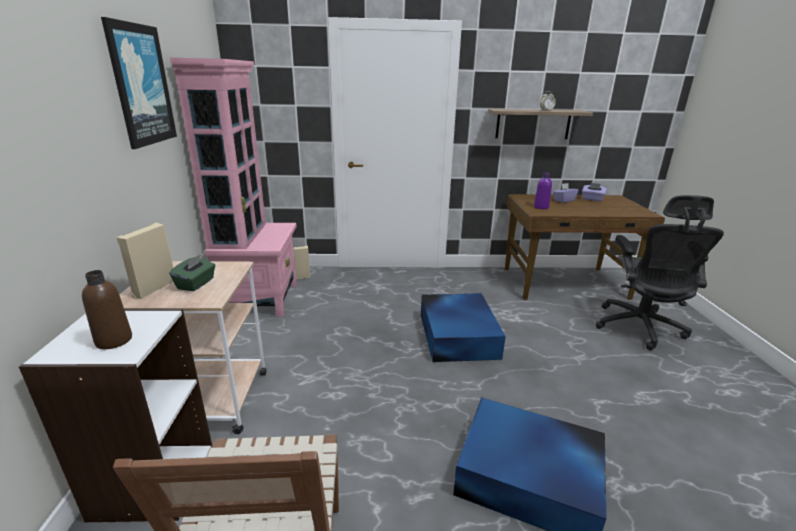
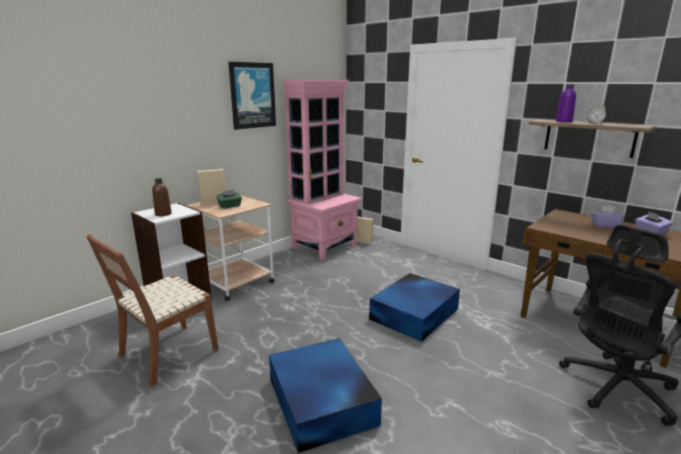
camera: 45 degrees right, 5 degrees down
(541, 207) = (557, 224): purple bottle -> purple bottle (564, 121)

